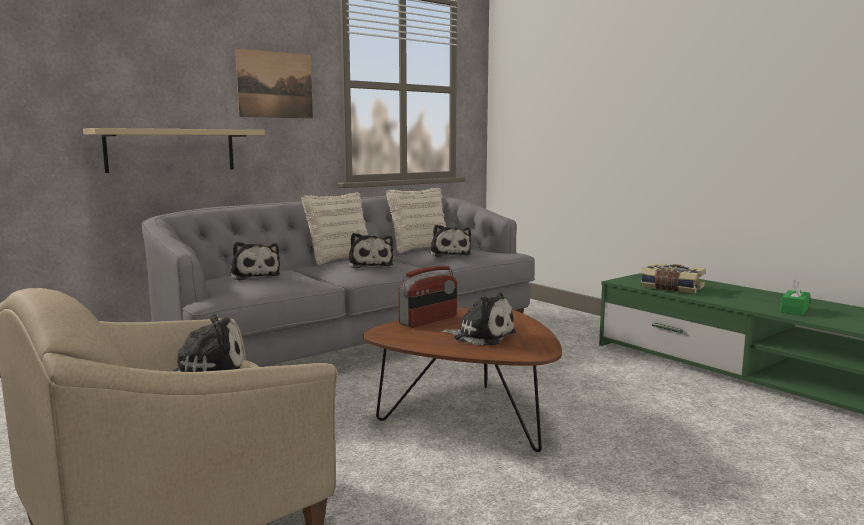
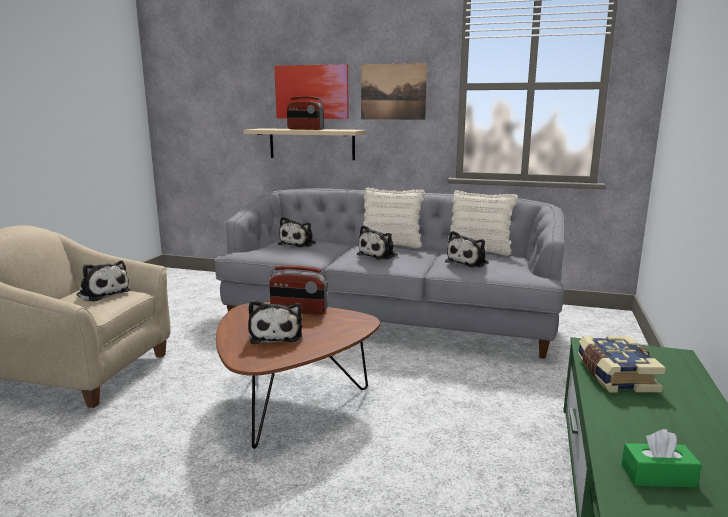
camera: 55 degrees right, 5 degrees up
(168, 78) = (312, 92): none -> picture
(177, 128) = (305, 129): none -> radio

